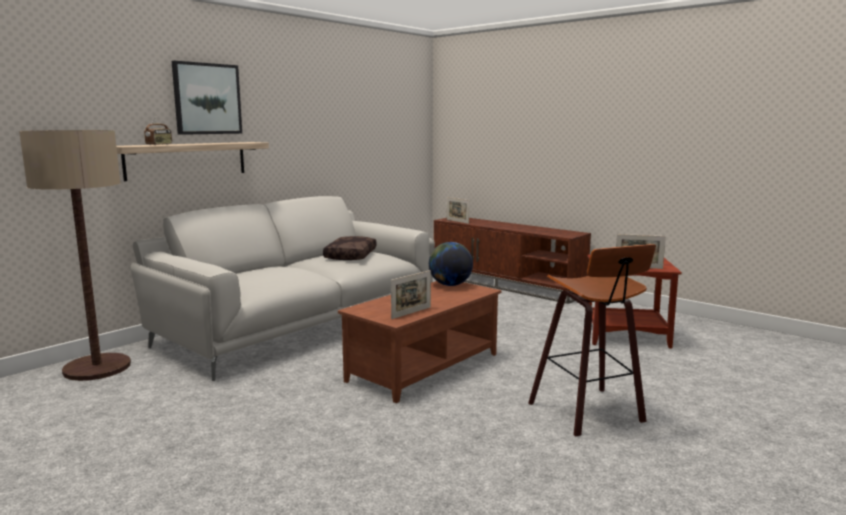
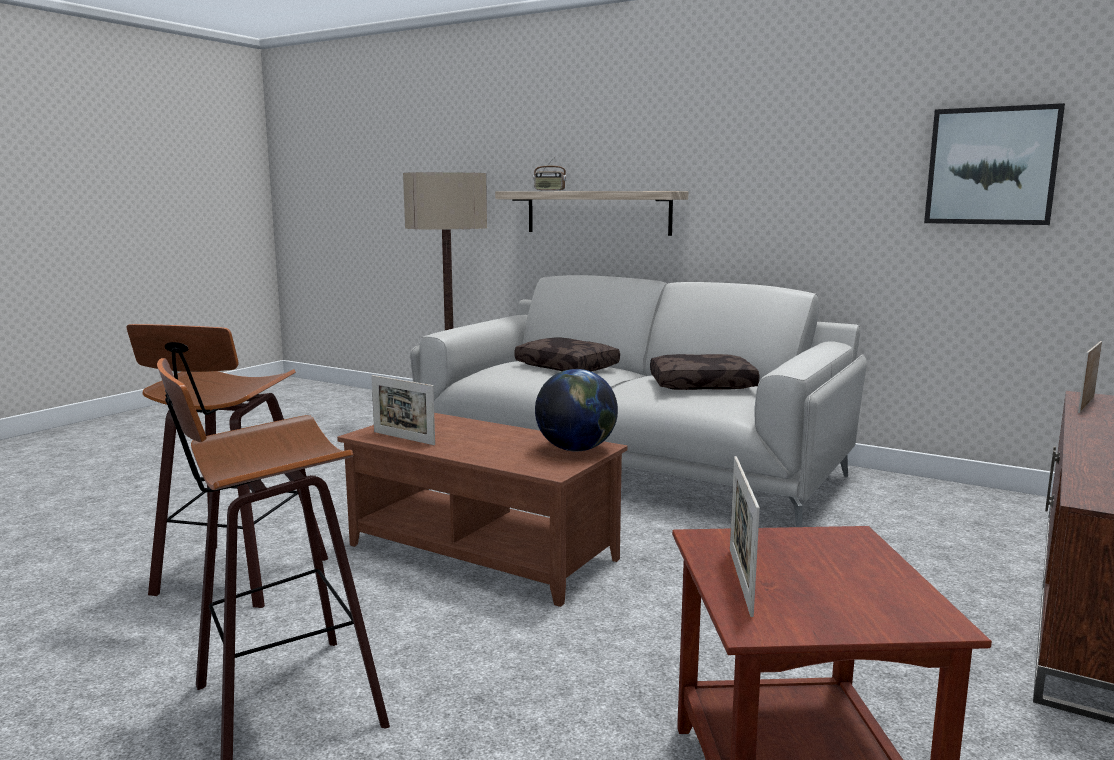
camera: 80 degrees right, 0 degrees up
(207, 99) = (630, 131): picture -> picture (991, 166)
(268, 272) = (568, 367): none -> brown pillow
(437, 438) = (236, 578): none -> stool

